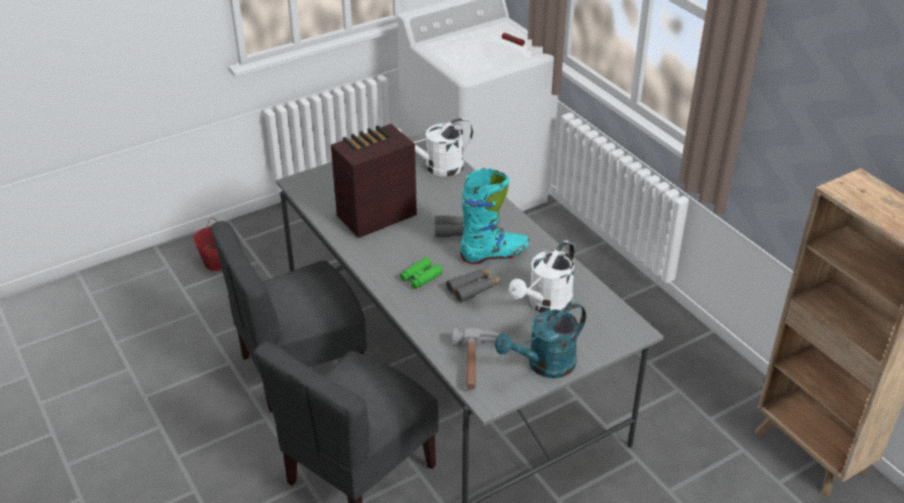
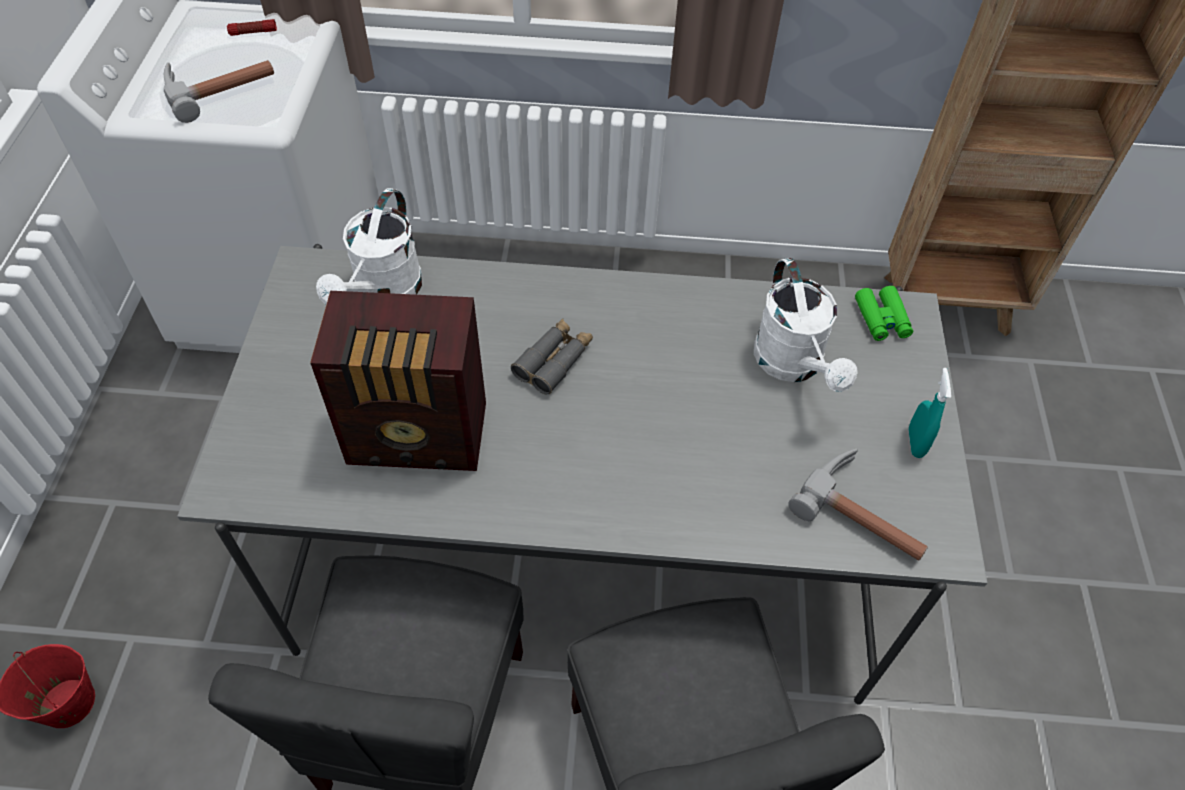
camera: 55 degrees left, 15 degrees up
(374, 216) = (420, 437): radio -> radio turned 90 degrees counterclockwise
(420, 277) = (621, 467): green binoculars -> green binoculars (882, 319)
(468, 53) = (219, 88): none -> hammer
(474, 288) = (698, 420): grey binoculars -> none
(494, 254) = (644, 352): turquoise boot -> none
(544, 365) = (915, 443): turquoise watering can -> turquoise spray bottle

